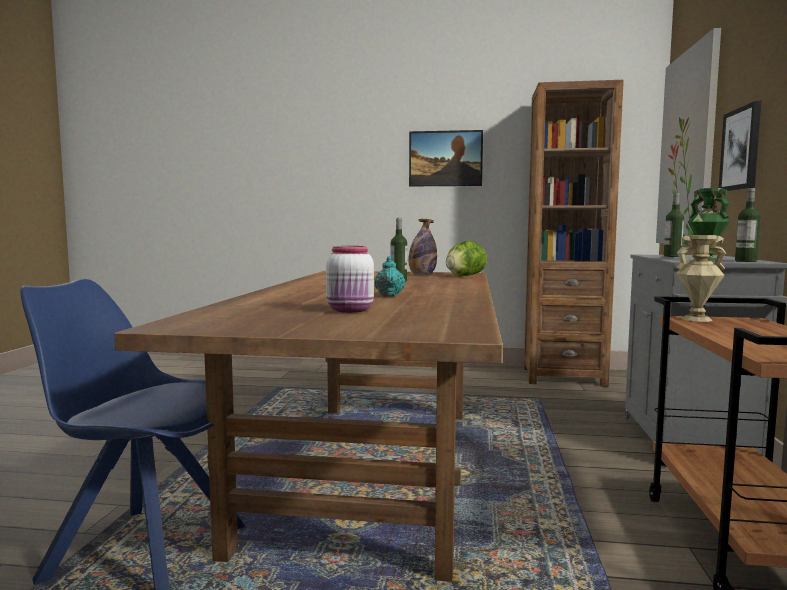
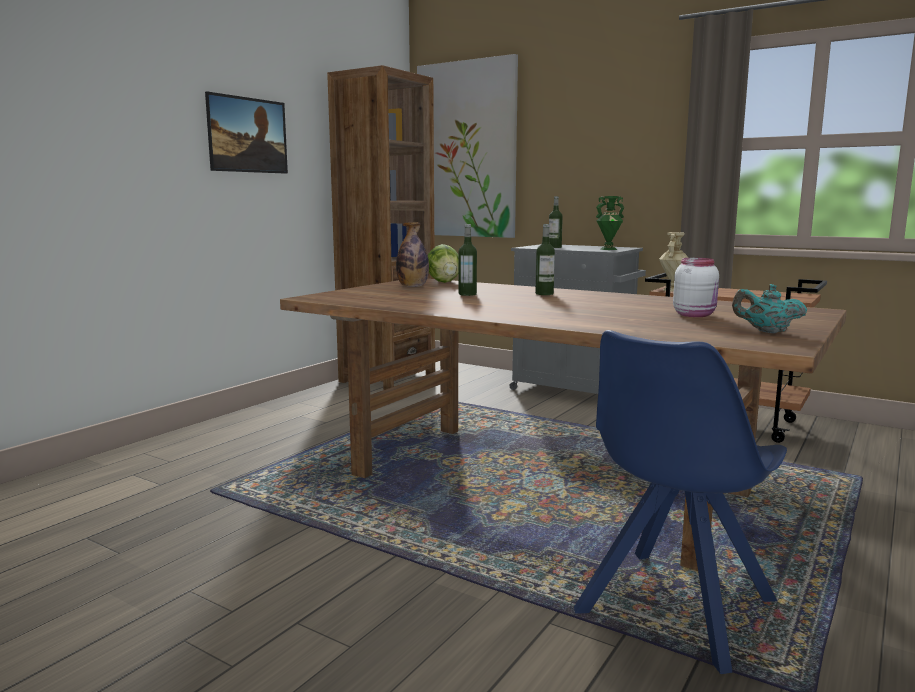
camera: 65 degrees left, 5 degrees up
(389, 295) = (596, 303): turquoise teapot -> turquoise teapot (766, 332)
(741, 149) = (564, 161): picture -> none
(745, 261) = (621, 248): bottle -> bottle (544, 294)

